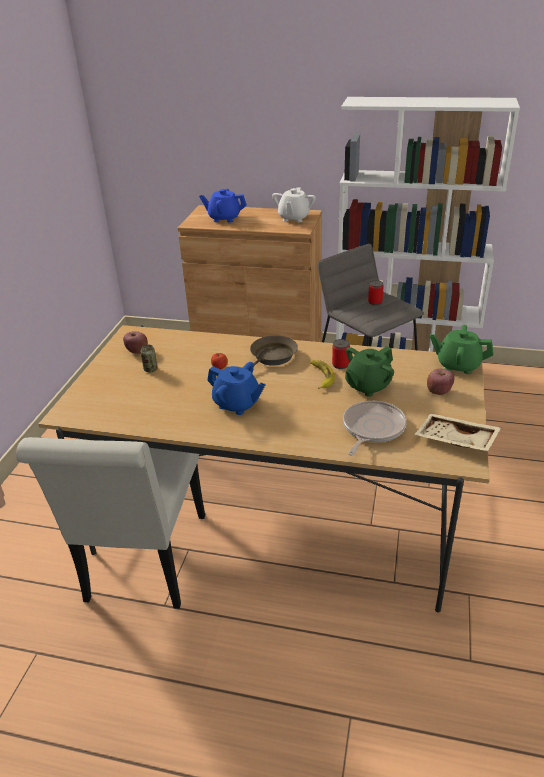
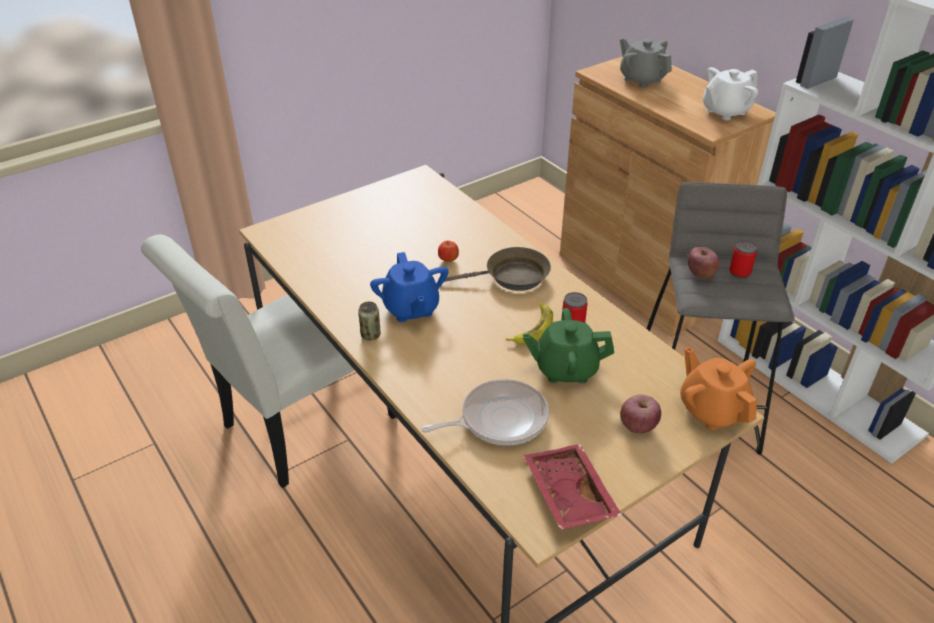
camera: 40 degrees right, 5 degrees up
(137, 351) = (401, 200): apple -> apple (700, 274)
(150, 369) = (387, 226): can -> can (370, 335)
(224, 218) = (642, 79): blue teapot -> grey teapot
(455, 441) = (567, 495): beige tray -> red tray
(458, 365) = (712, 410): green teapot -> orange teapot

